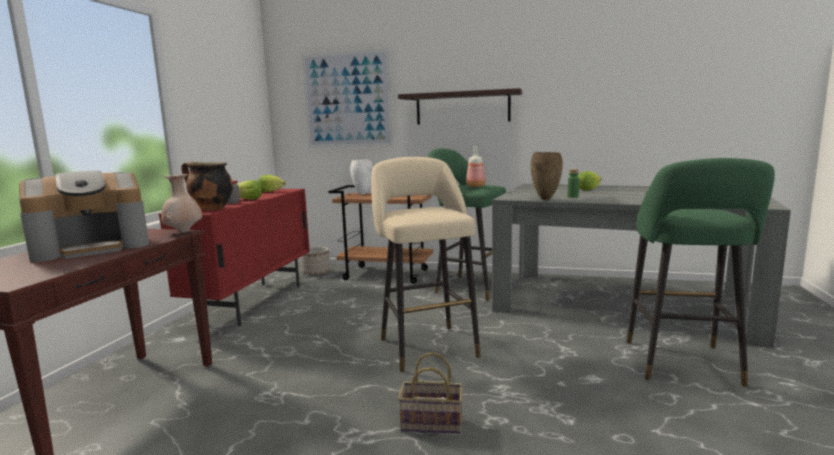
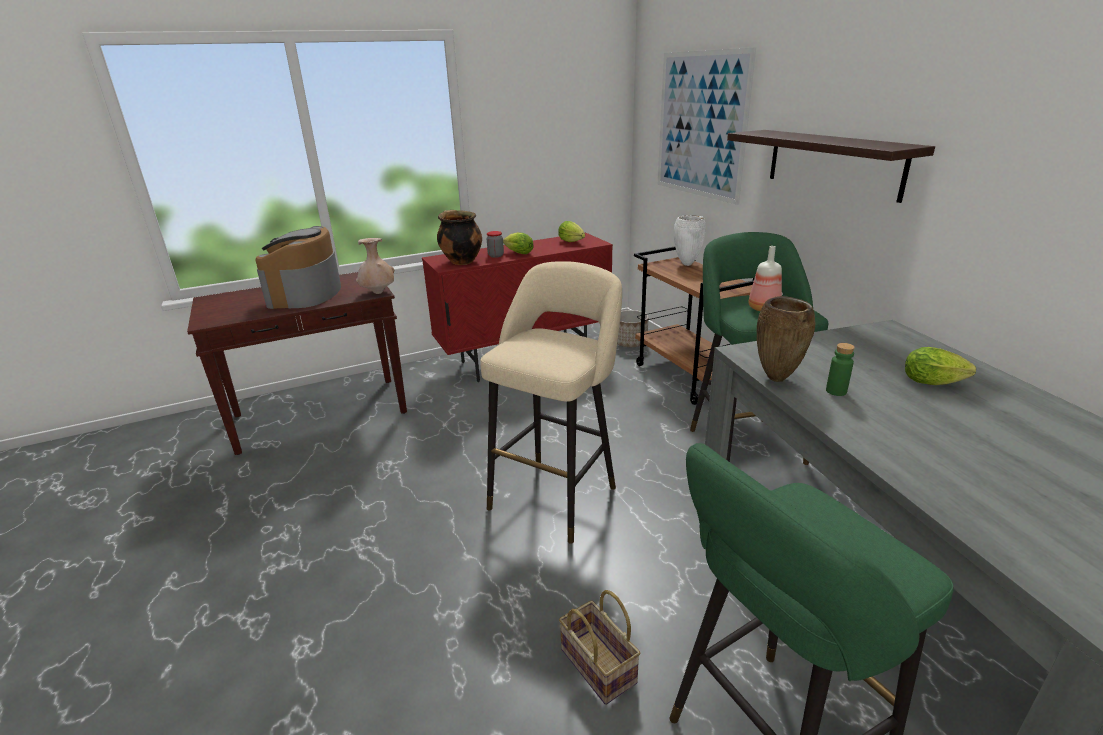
camera: 50 degrees right, 15 degrees up
(92, 247) = (306, 294): coffee machine -> coffee machine turned 75 degrees clockwise
(430, 424) = (413, 576): basket -> basket (595, 665)

